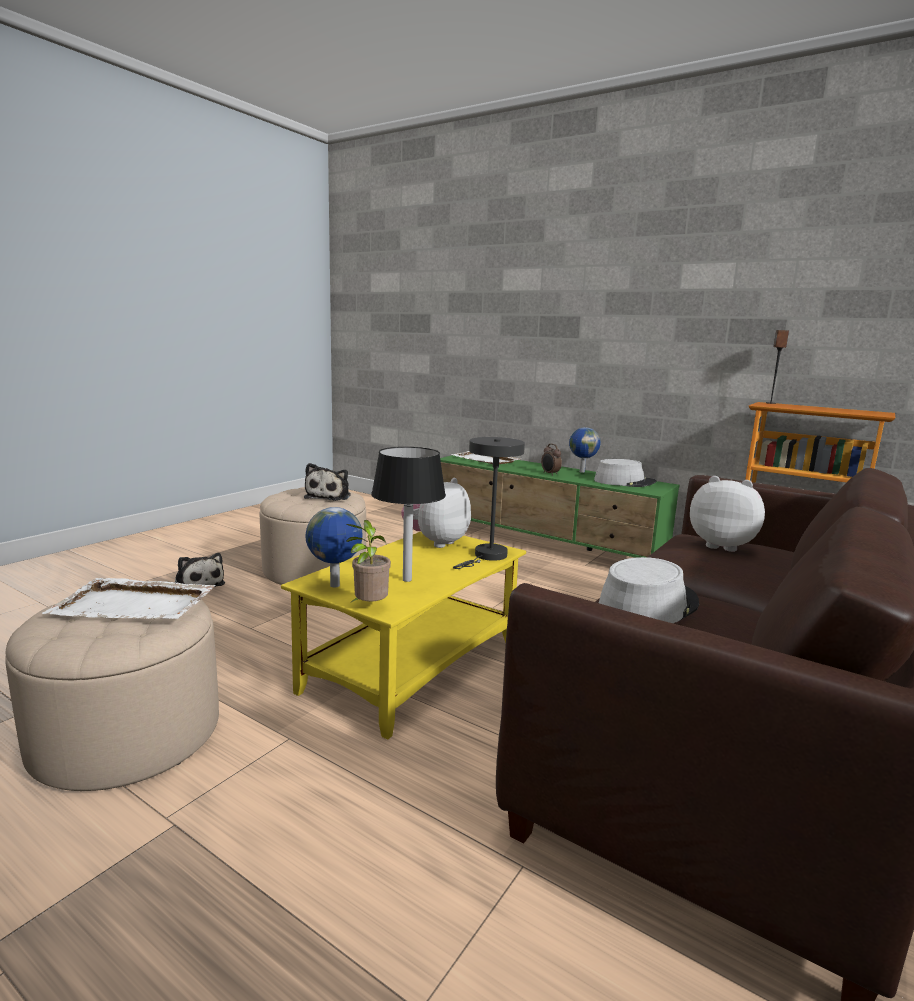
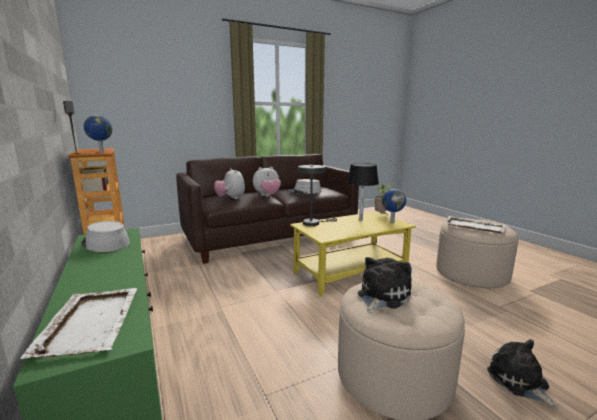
camera: 150 degrees left, 0 degrees up
(436, 542) = (329, 232): plush toy -> plush toy (267, 195)
(550, 474) = (123, 265): alarm clock -> none
(582, 471) = (81, 264): globe -> globe (101, 152)

